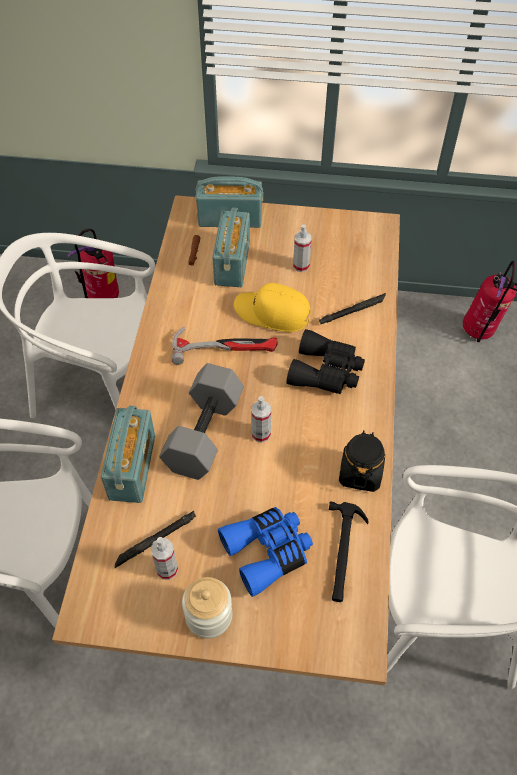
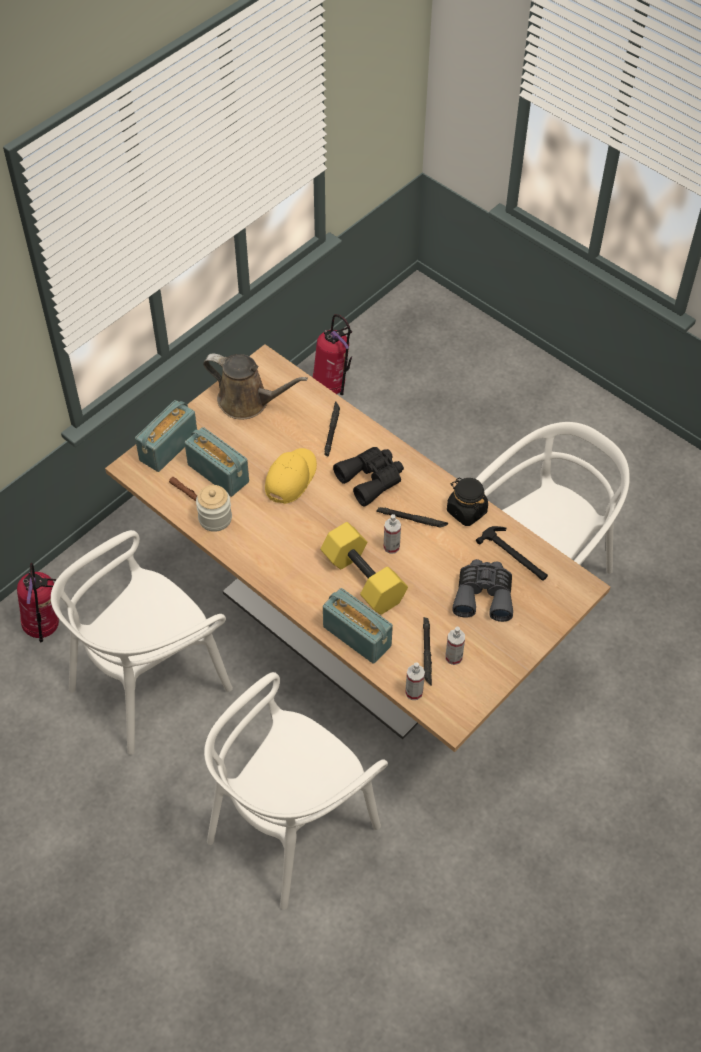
camera: 55 degrees left, 0 degrees up
(203, 432) = (361, 579): grey dumbbell -> yellow dumbbell
(209, 616) = (504, 652): jar -> jar (215, 518)
(225, 346) = (297, 524): hammer -> none
(268, 551) = (483, 595): blue binoculars -> grey binoculars
(272, 313) = (291, 478): yellow cap -> yellow cap turned 150 degrees clockwise
(301, 266) = (261, 433): spray bottle -> spray bottle (414, 692)
(308, 431) = (412, 519): none -> black flashlight
(326, 238) = (248, 401): none -> brown watering can

